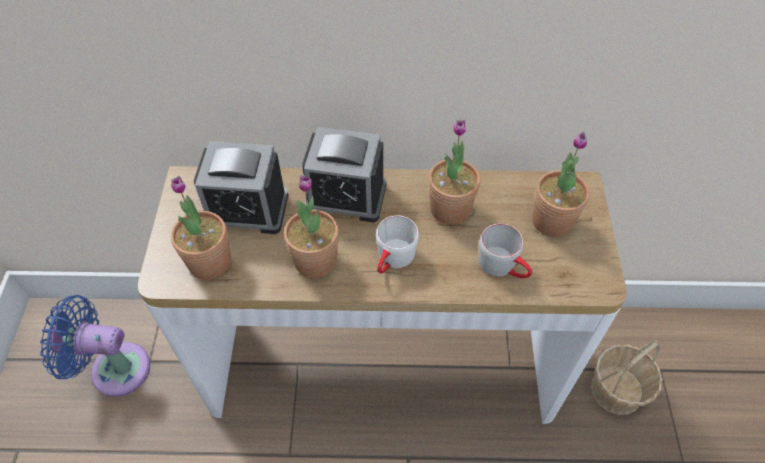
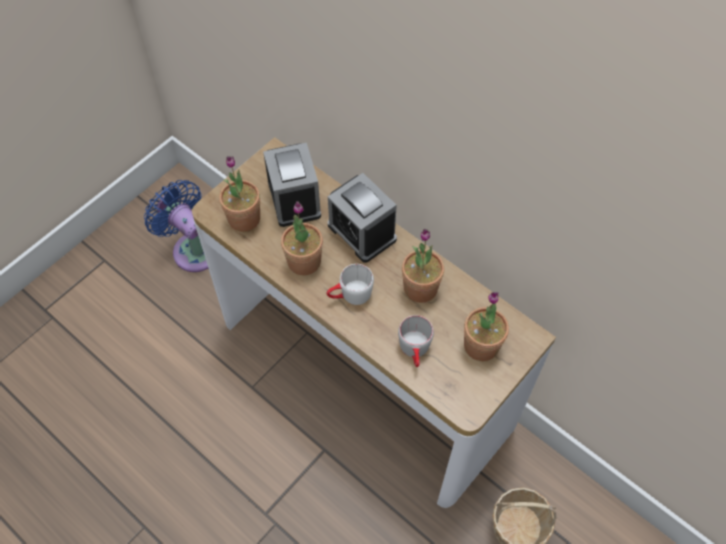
camera: 40 degrees right, 5 degrees up
(247, 209) = (294, 199): alarm clock -> alarm clock turned 150 degrees counterclockwise

